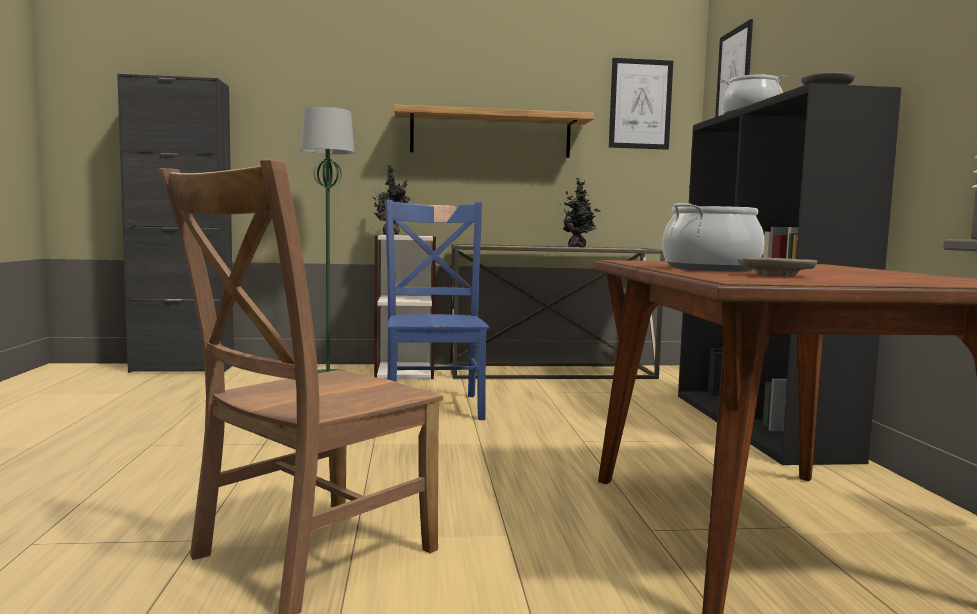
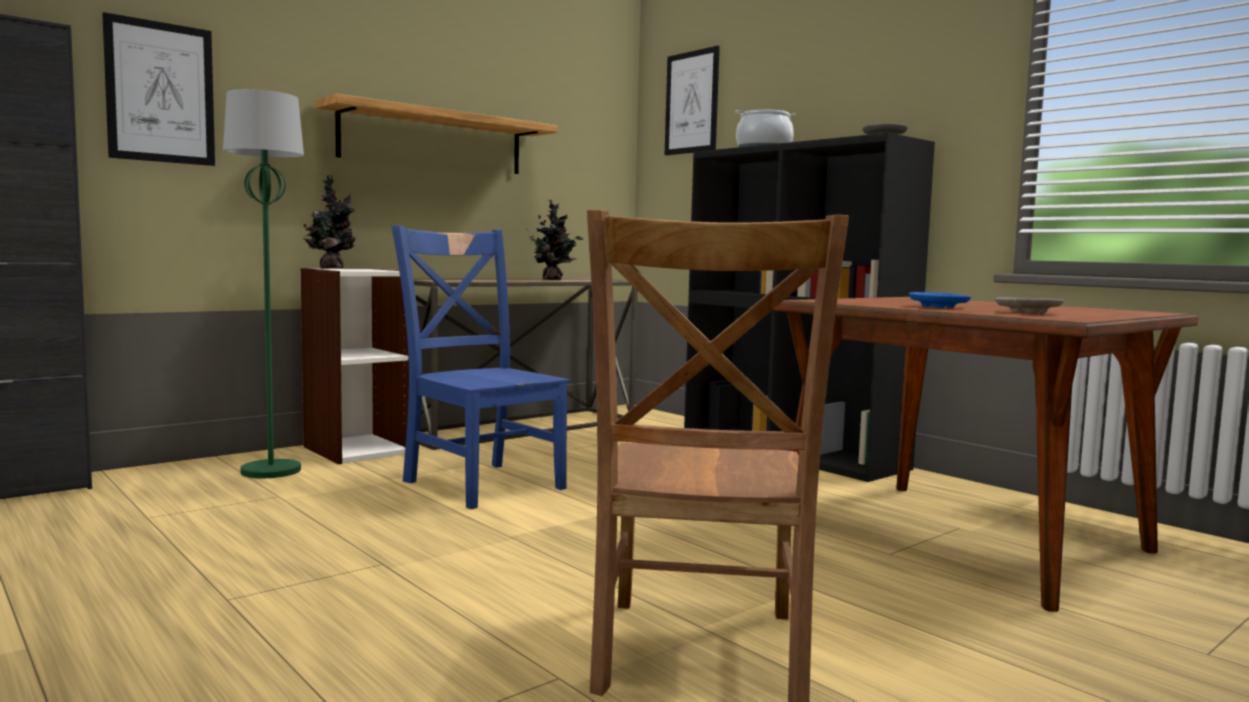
camera: 35 degrees left, 0 degrees up
(640, 104) = (584, 117): picture -> picture (160, 92)
(711, 269) = (939, 307): cooking pot -> blue plate

